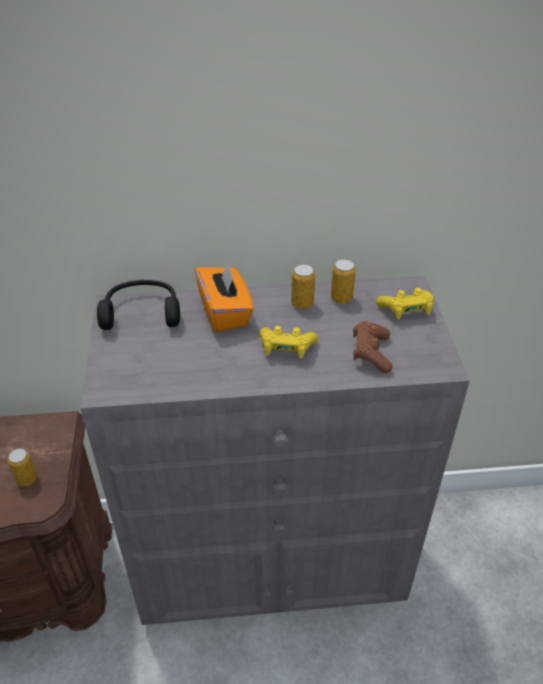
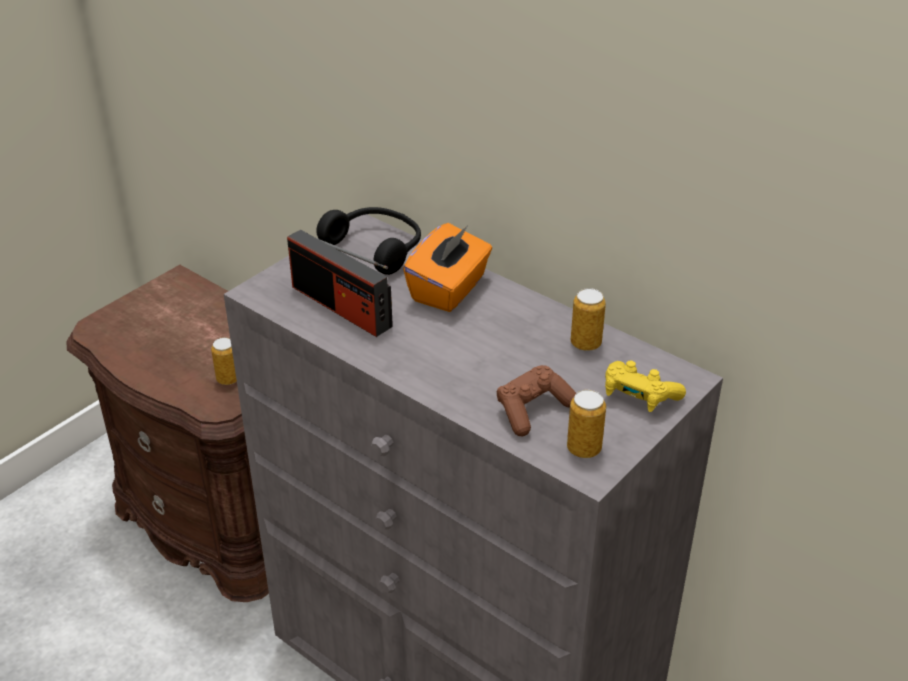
camera: 45 degrees right, 5 degrees down
(176, 364) = (341, 306): none -> radio
(286, 349) = (456, 354): yellow game controller -> none
(302, 303) = (536, 325): can -> can (584, 449)

